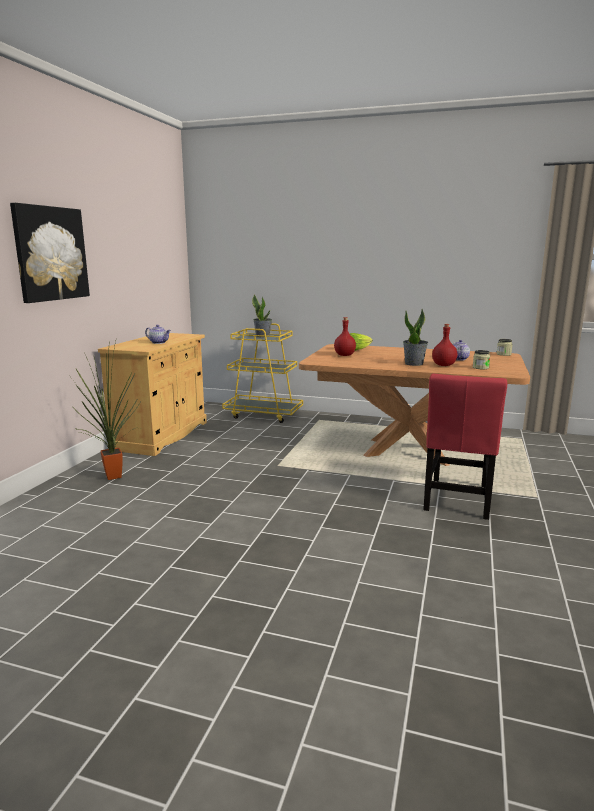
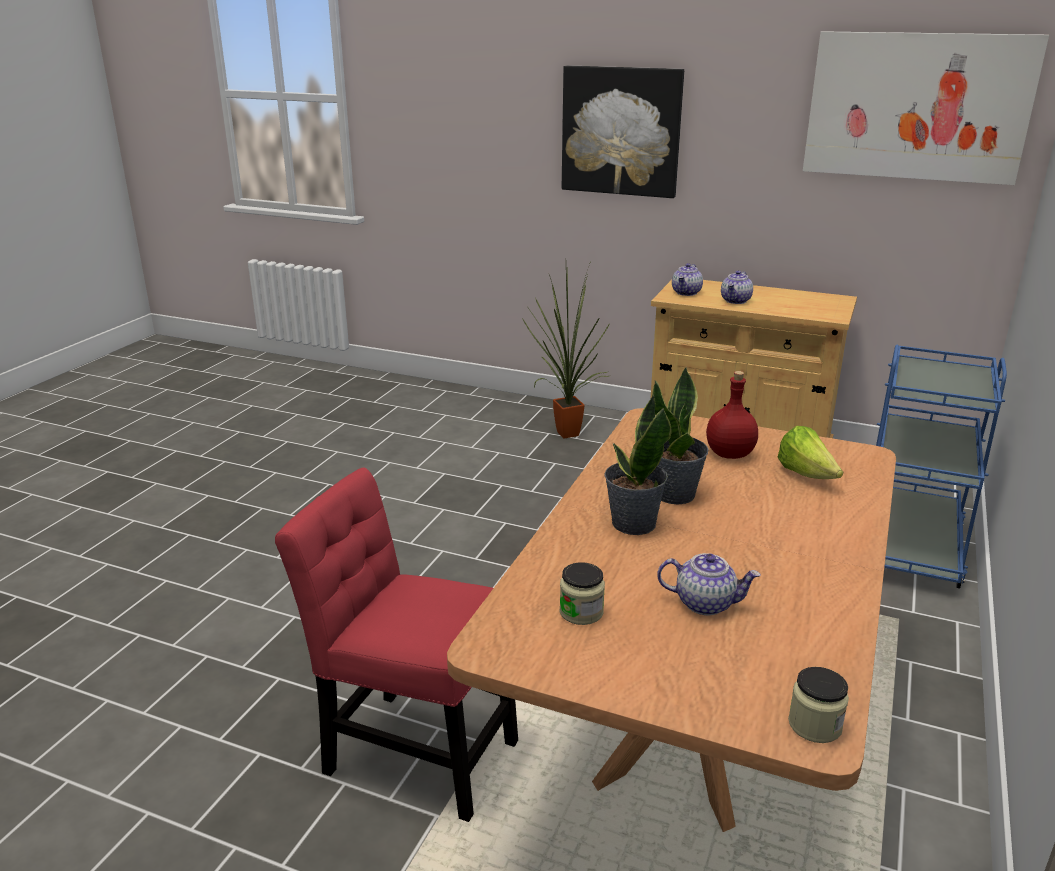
camera: 95 degrees right, 10 degrees up
(137, 347) = (686, 293): none -> teapot
(157, 233) = (917, 107): none -> picture
(262, 336) = (946, 381): potted plant -> potted plant (675, 494)
(263, 414) = (908, 545): yellow cart -> blue cart
(443, 365) = (615, 560): red bottle -> none

